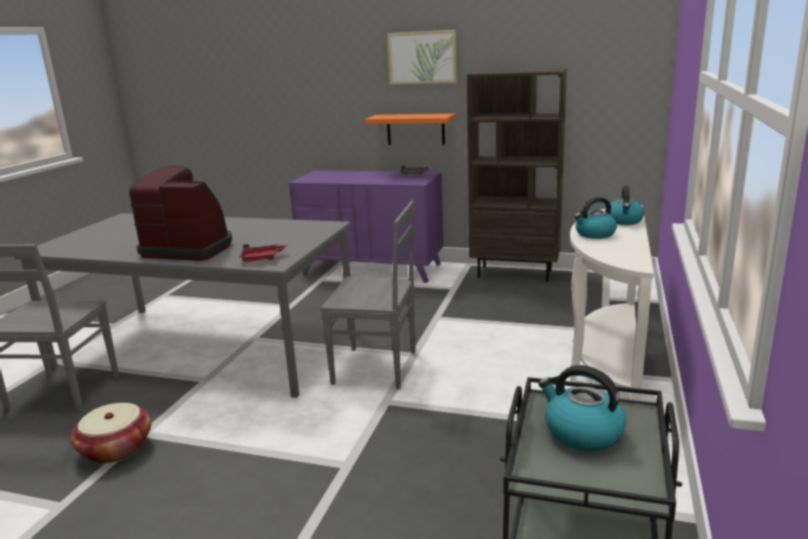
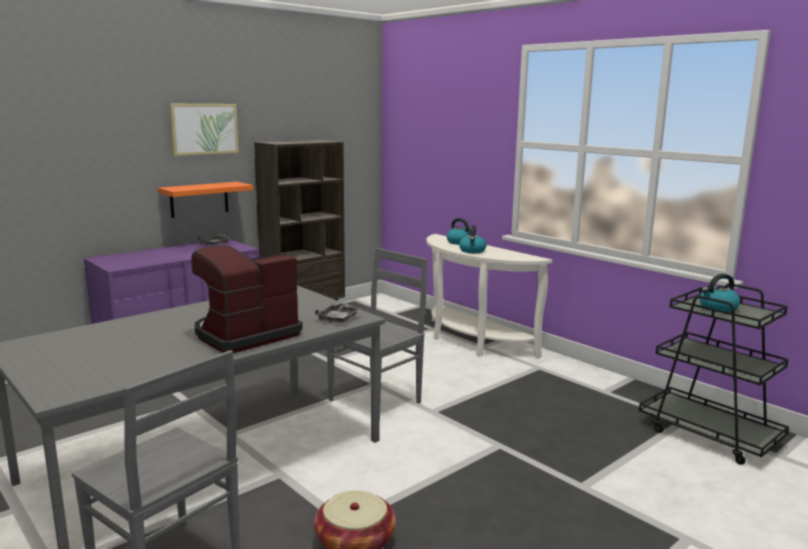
camera: 60 degrees left, 5 degrees down
(262, 259) = (339, 318): red tray -> grey tray

